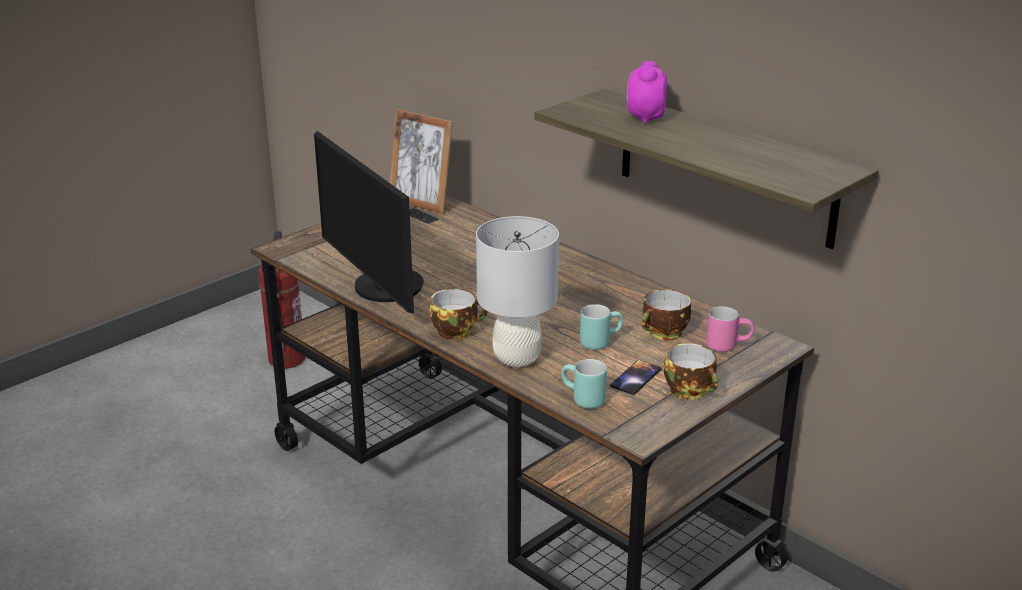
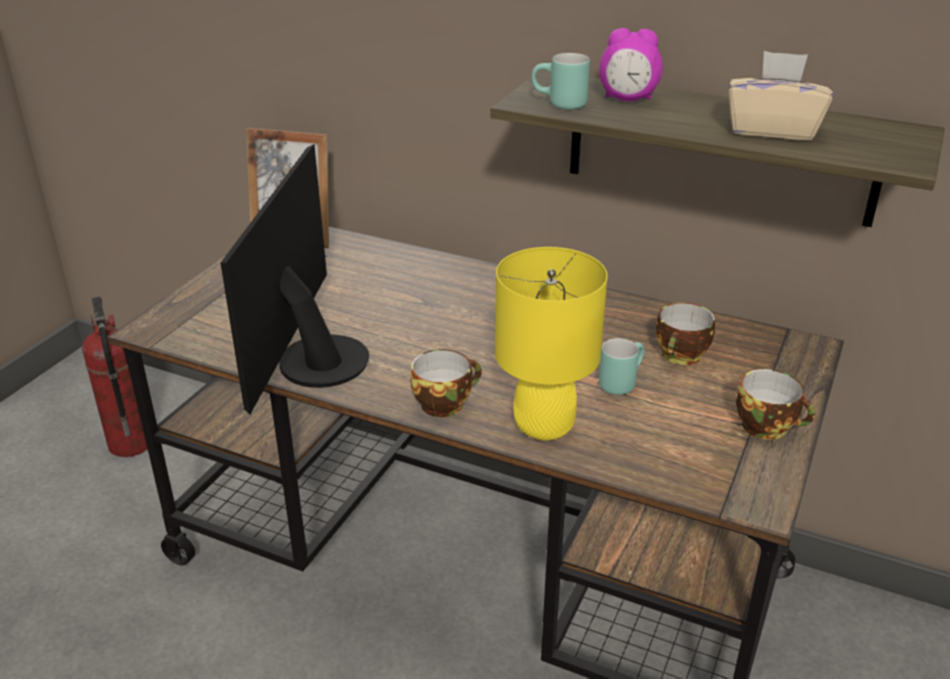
camera: 20 degrees left, 5 degrees up
(381, 288) = (313, 361): monitor -> monitor turned 60 degrees clockwise
(516, 361) = (543, 430): grey table lamp -> yellow table lamp
(581, 400) = (658, 469): turquoise mug -> turquoise mug (559, 105)
(635, 378) = (695, 422): phone -> none
(645, 118) = (628, 99): alarm clock -> alarm clock turned 75 degrees counterclockwise
(727, 345) = (758, 356): pink mug -> none
(731, 153) = (772, 130): none -> beige tissue box

